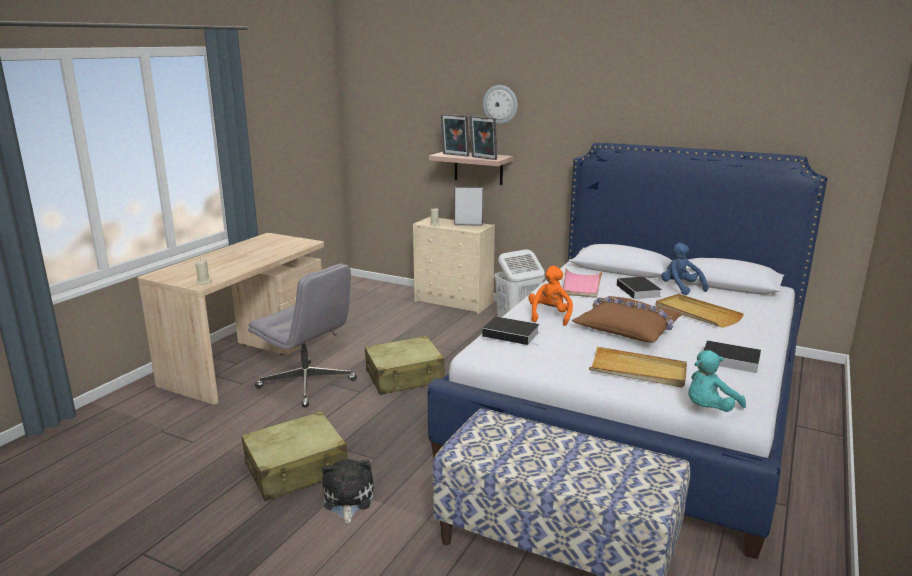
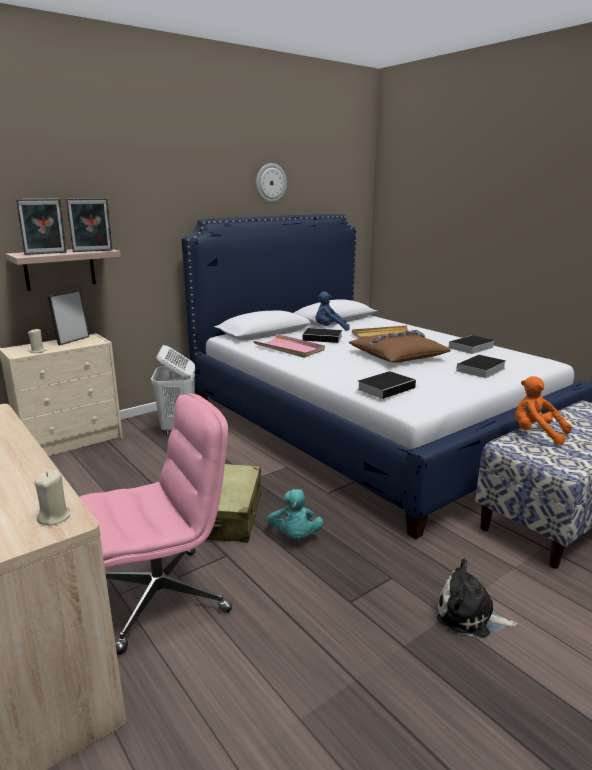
camera: 65 degrees left, 0 degrees up
(297, 469) = (387, 648): beige suitcase -> none
(307, 384) = (161, 596): grey office chair -> pink office chair
(500, 104) = (78, 185): wall clock -> wall clock (270, 183)
(549, 316) = (350, 370): orange plush toy -> orange plush toy (536, 434)
(638, 371) = (480, 370): beige tray -> book
(709, 409) = (547, 368): turquoise plush toy -> turquoise plush toy (295, 536)

